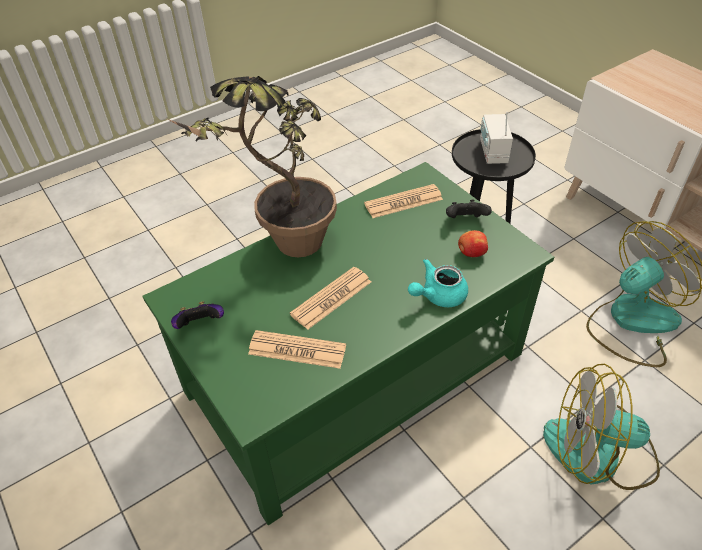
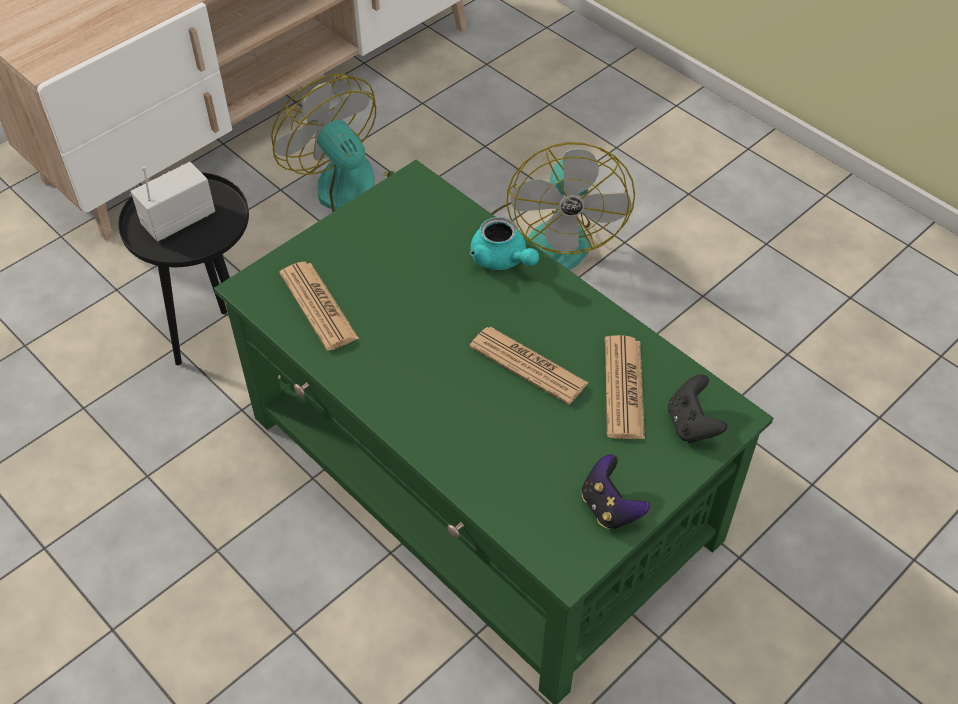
camera: 100 degrees left, 5 degrees up
(286, 250) = (442, 433): potted plant -> none
(465, 221) = (356, 238): black game controller -> black game controller (692, 424)
(471, 253) = (421, 231): apple -> none
(493, 152) = (178, 220): radio -> radio turned 150 degrees clockwise

